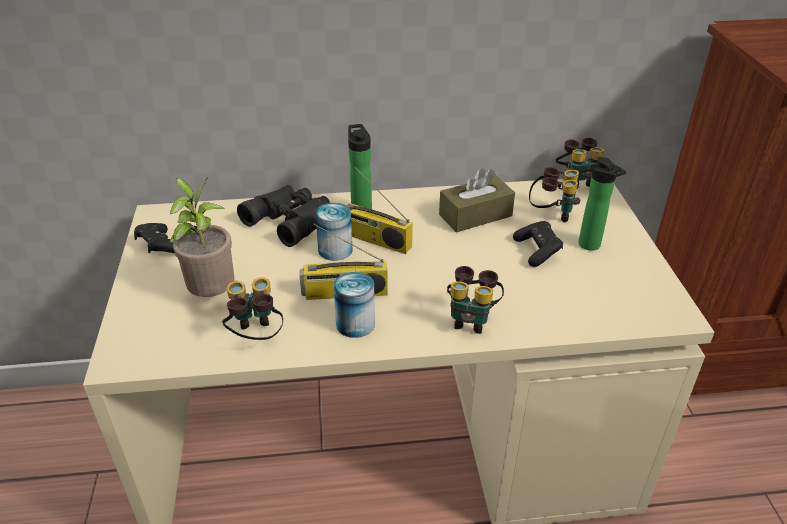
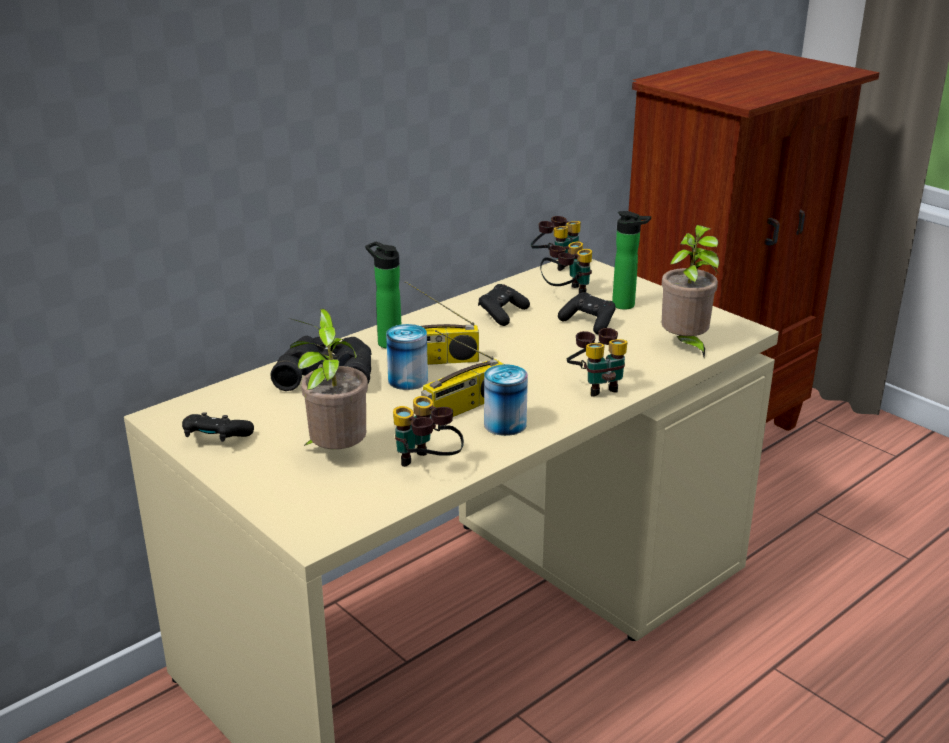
camera: 35 degrees left, 10 degrees down
(475, 215) = (502, 314): brown tissue box -> black game controller
(598, 310) = (685, 346): none -> potted plant

